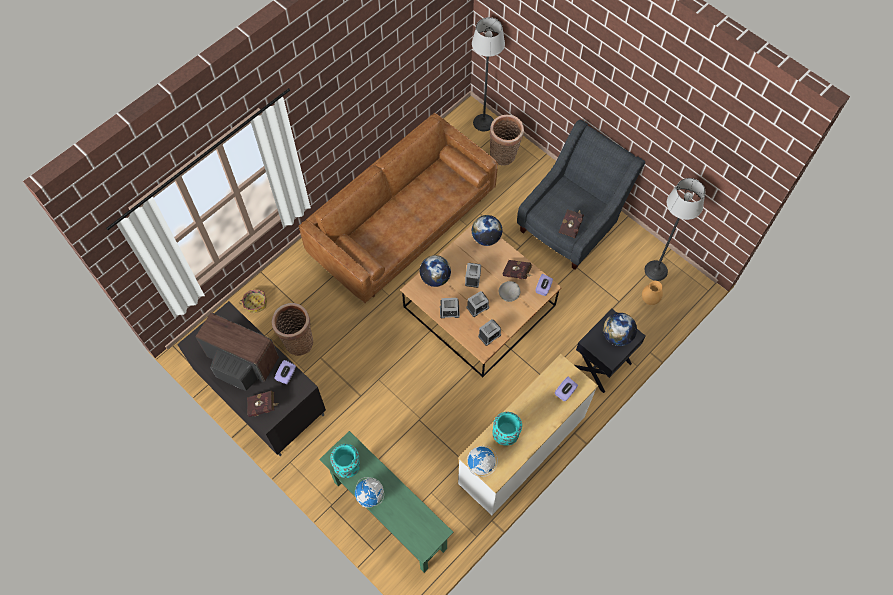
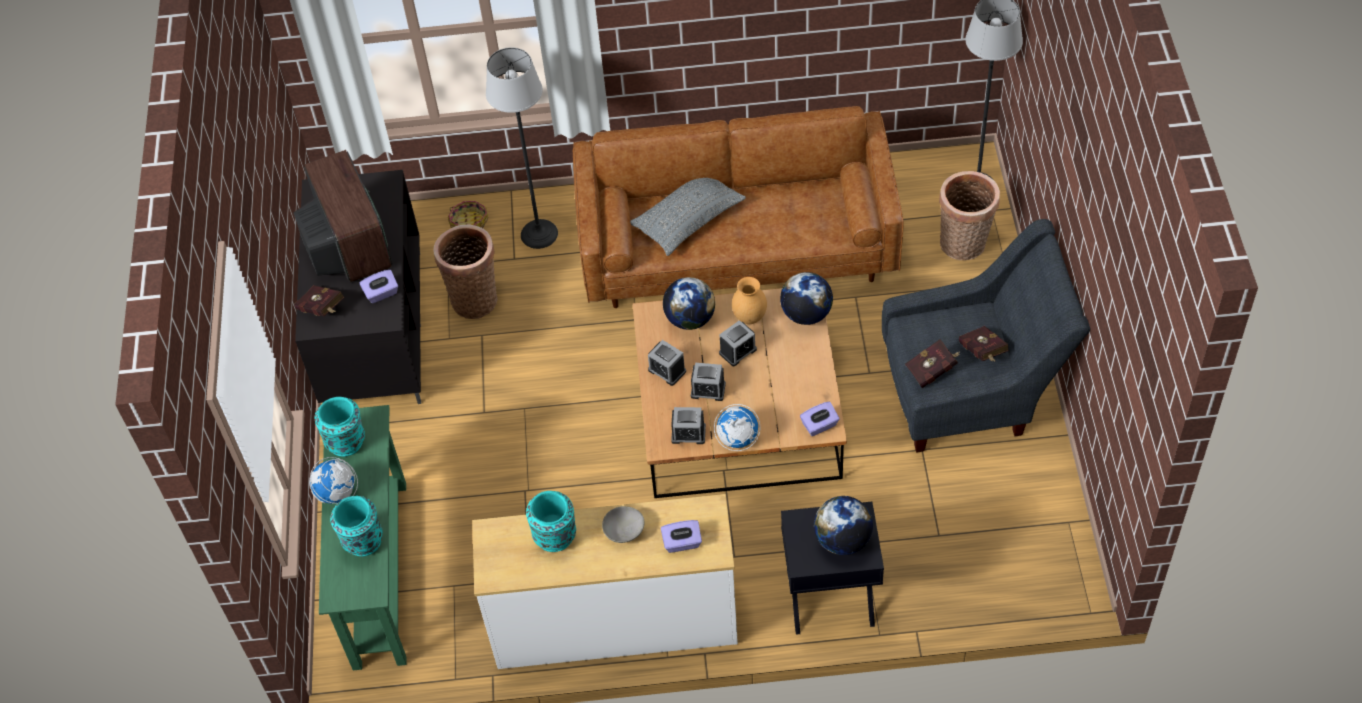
camera: 45 degrees right, 10 degrees down
(386, 227) = (688, 219): none -> grey pillow
(408, 510) = (363, 541): none -> turquoise vase
(481, 465) = (489, 549): globe -> globe (737, 439)
(508, 294) = (765, 401): grey bowl -> grey bowl (624, 531)
(517, 273) = (803, 384): red book -> red book (983, 353)
(650, 300) = (987, 564): brown vase -> brown vase (750, 318)
(656, 270) = (1036, 532): floor lamp -> floor lamp (539, 233)

